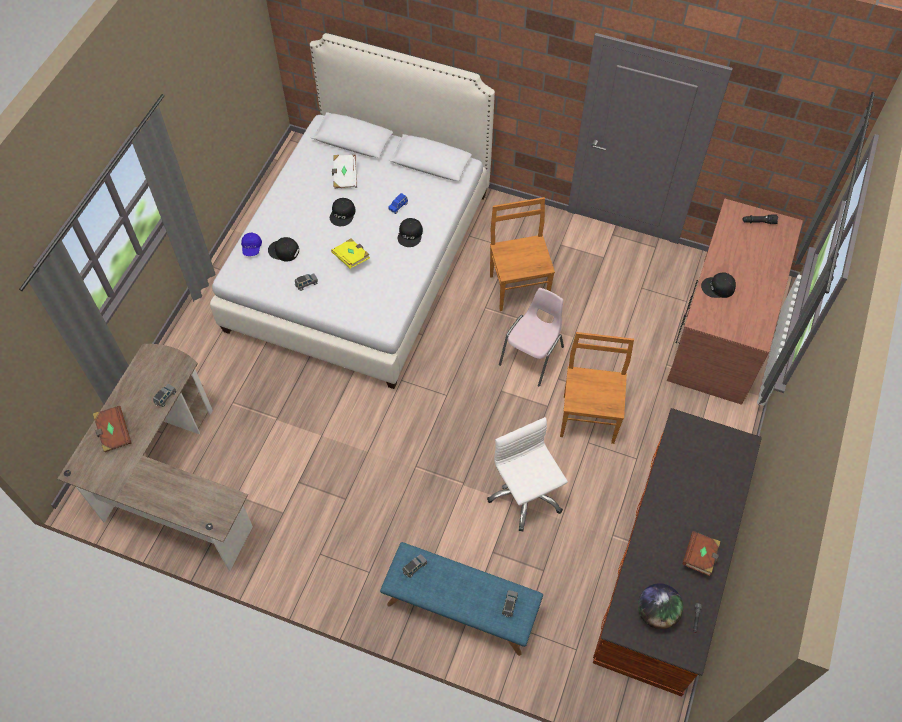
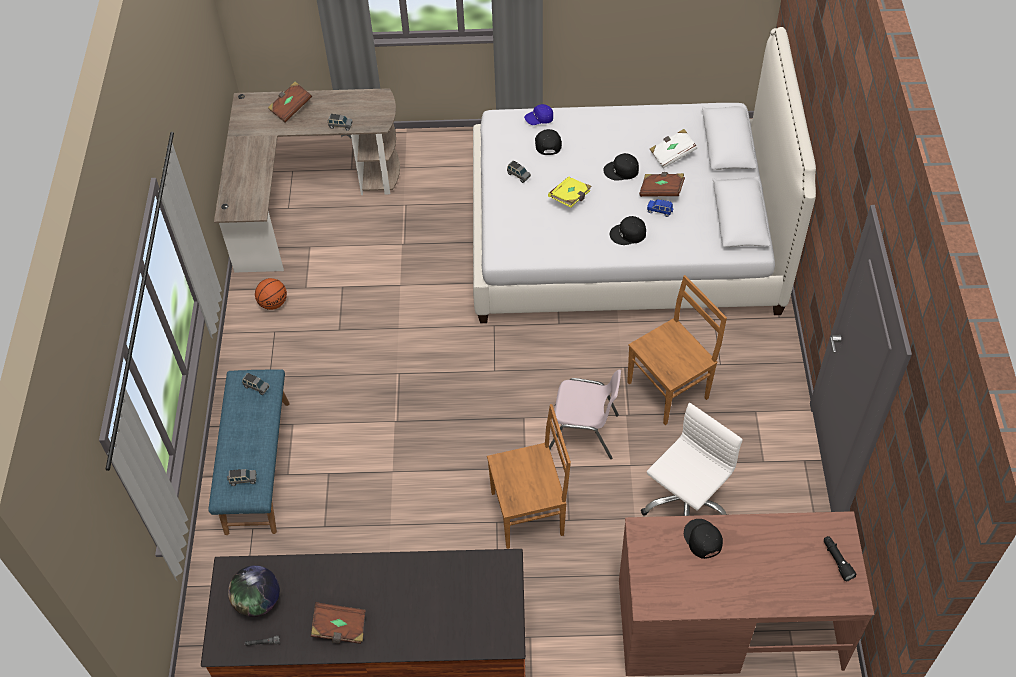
camera: 70 degrees right, 5 degrees down
(286, 545) = (273, 303): none -> basketball
(378, 197) = (661, 190): none -> brown book
(525, 495) = (405, 481): white office chair -> white office chair (685, 504)

